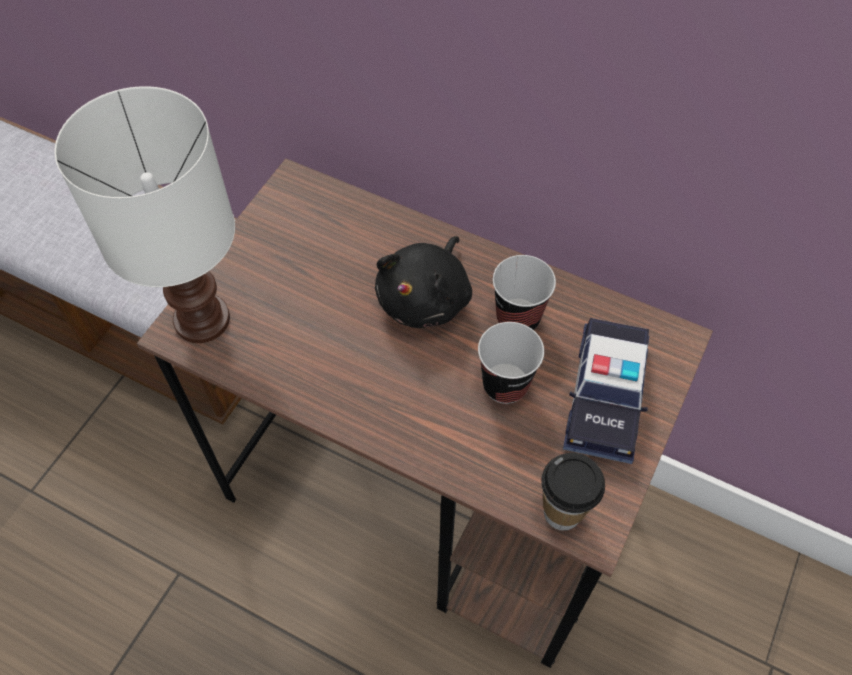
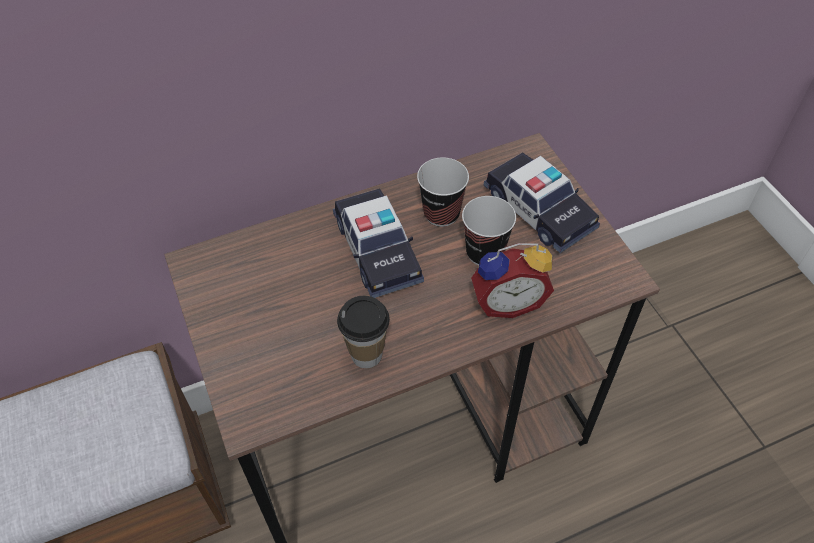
camera: 50 degrees left, 5 degrees down
(204, 320) = (256, 395): white table lamp -> none
(426, 298) = (377, 250): black plush toy -> toy car
(465, 441) = (507, 301): none -> alarm clock
(562, 512) = (600, 285): cup -> cup (366, 354)

